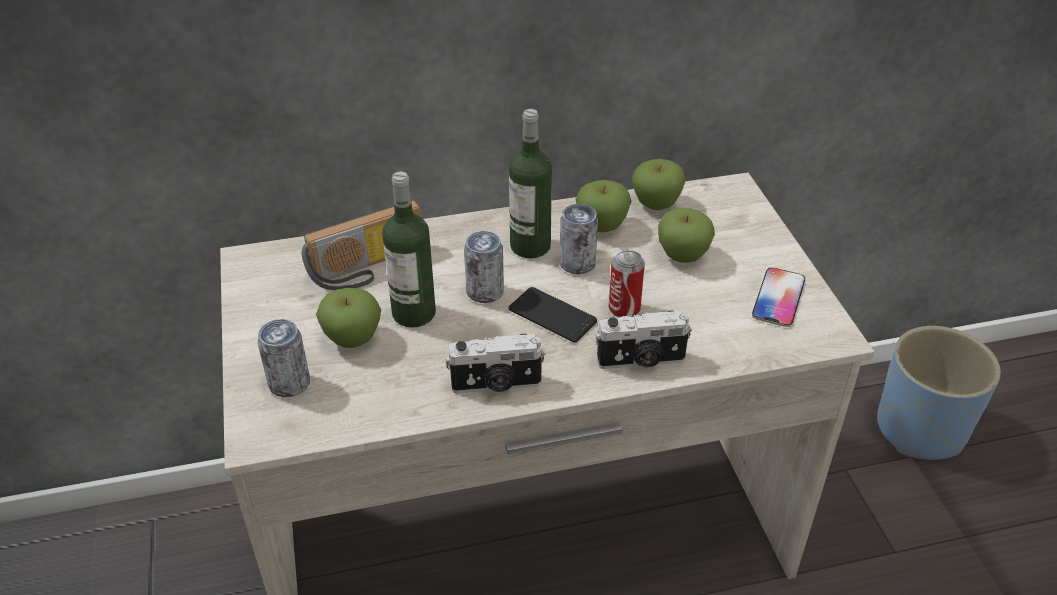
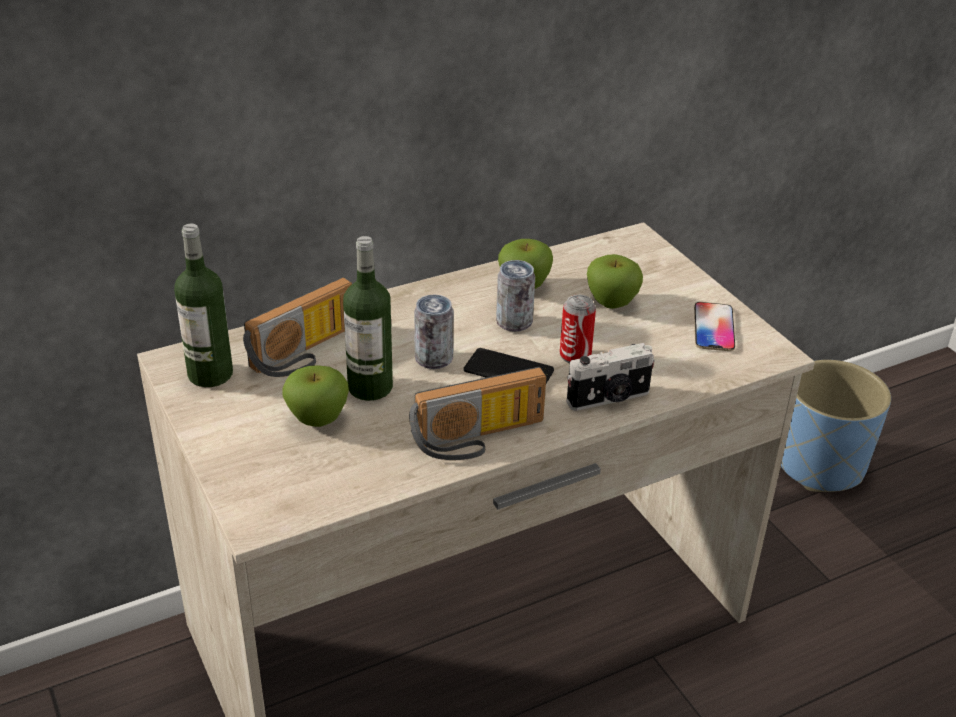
camera: 15 degrees left, 5 degrees down
(289, 384) = (270, 469): can -> none
(496, 385) = (479, 439): camera -> radio
(530, 246) = (461, 312): bottle -> bottle (210, 374)
(656, 204) = (568, 260): apple -> none

